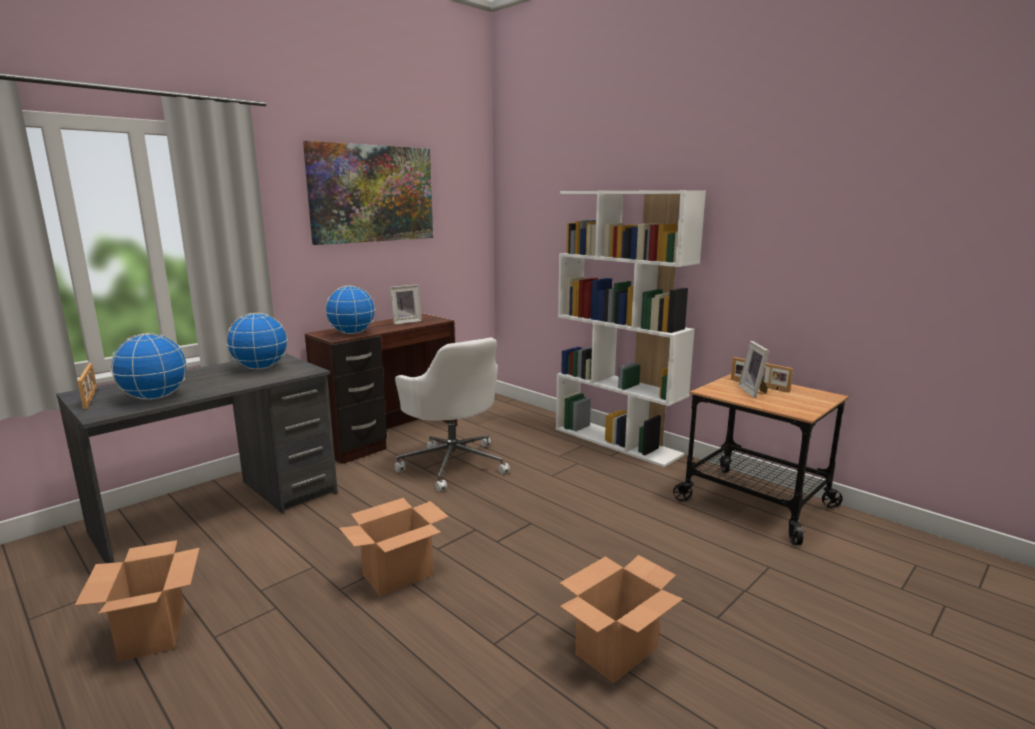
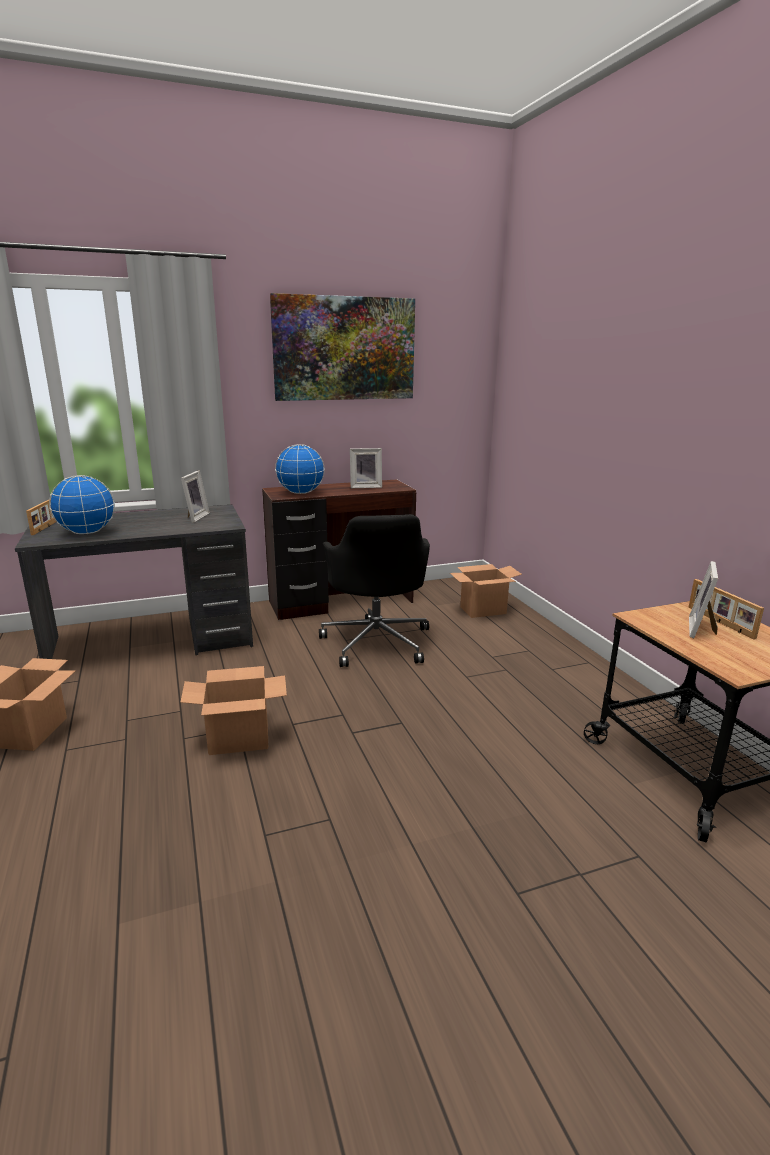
camera: 25 degrees right, 5 degrees up
(260, 368) = (194, 517): globe -> picture frame
(453, 464) = (377, 641): white office chair -> black office chair
(616, 652) = (371, 889): cardboard box -> cardboard box (482, 610)
(617, 441) = (574, 655): white bookcase -> none

